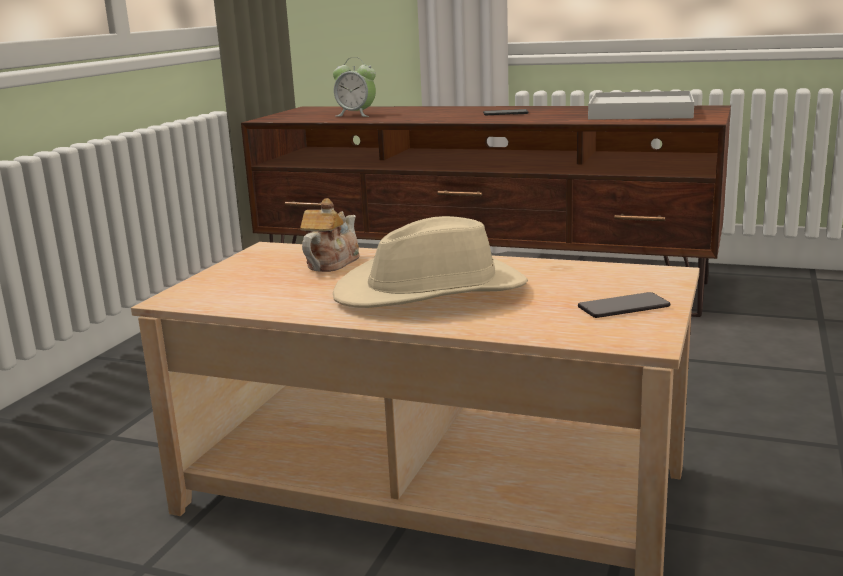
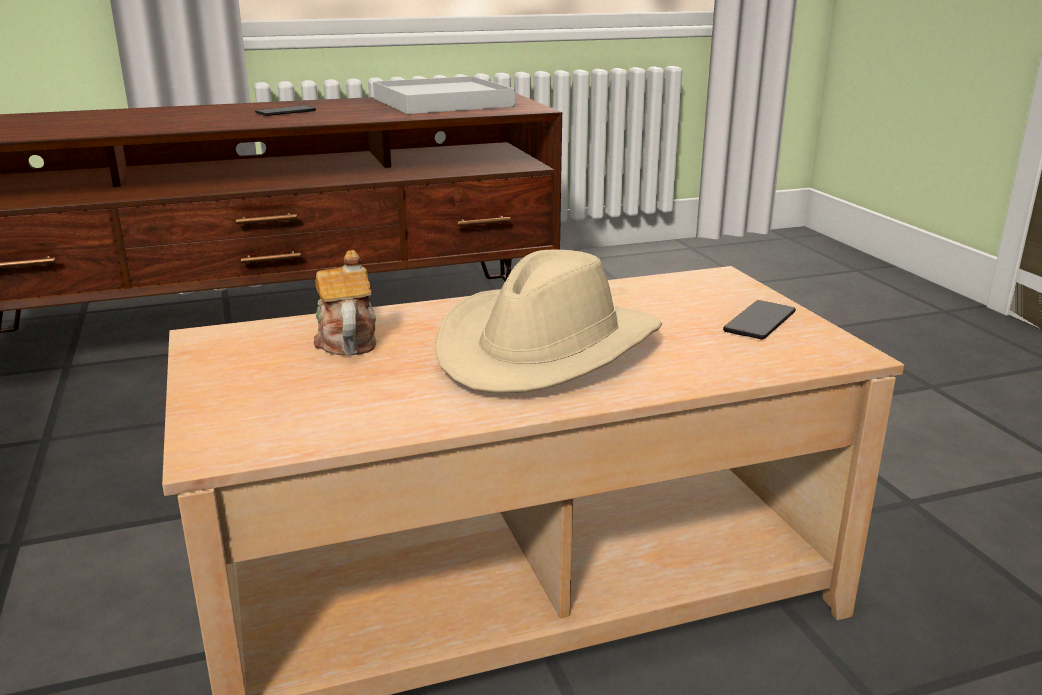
camera: 40 degrees left, 5 degrees up
(356, 115) = (66, 125): alarm clock -> none

